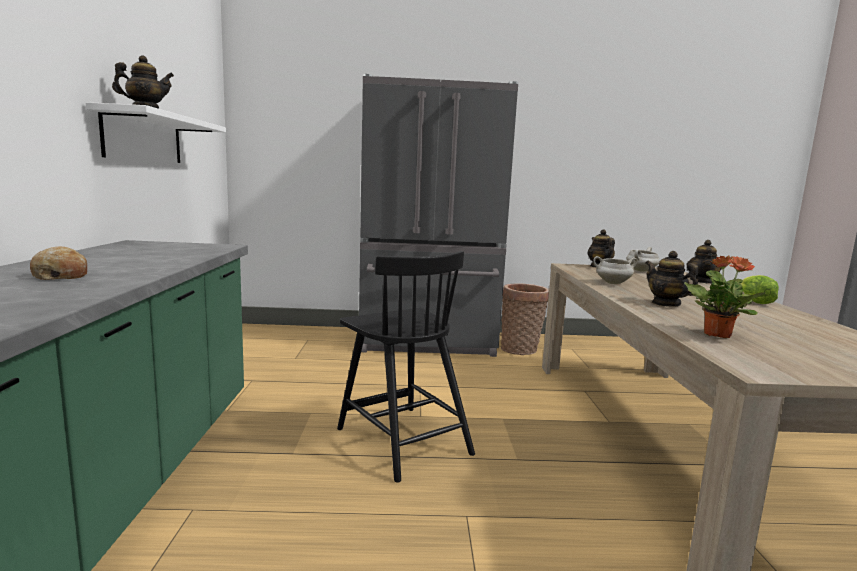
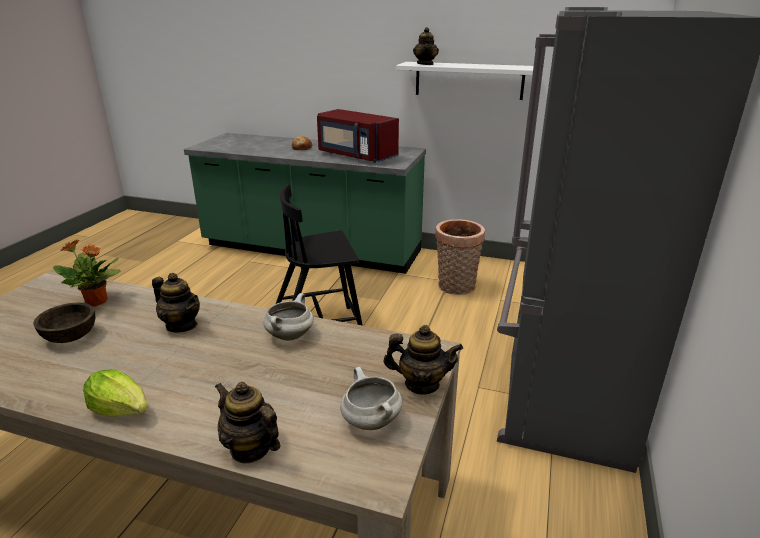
camera: 110 degrees right, 15 degrees up
(161, 255) = (356, 156): none -> red microwave
(521, 349) = (536, 488): basket -> basket (456, 288)
(666, 304) = (181, 325): teapot -> teapot turned 45 degrees clockwise
(765, 328) = (71, 337): none -> brown bowl

